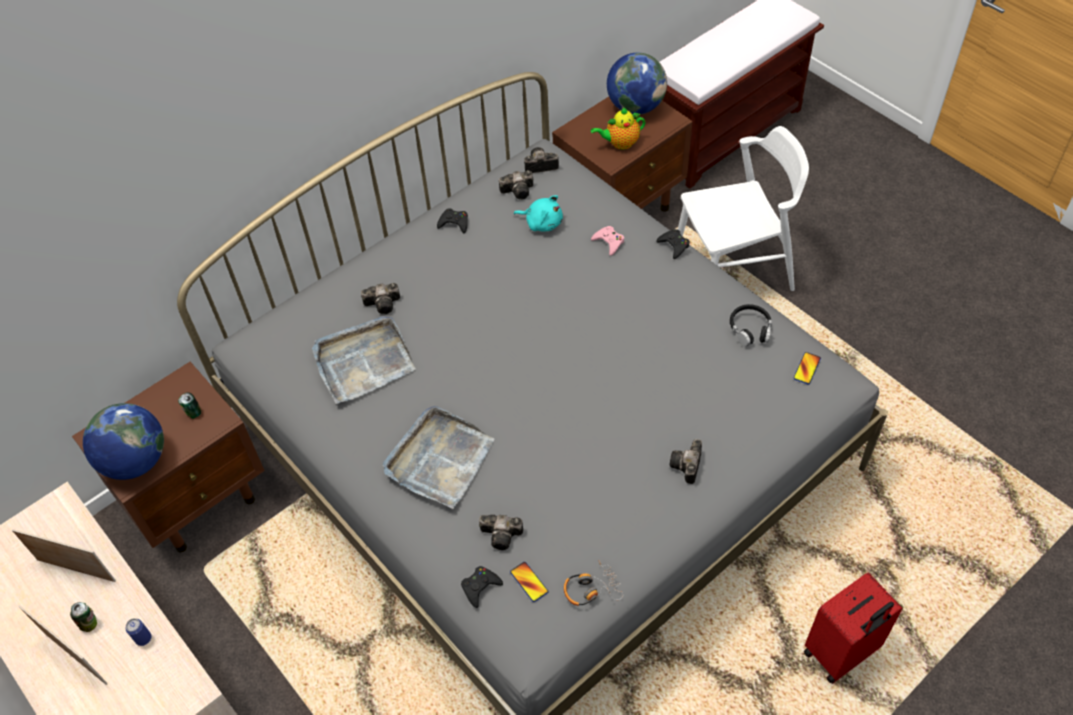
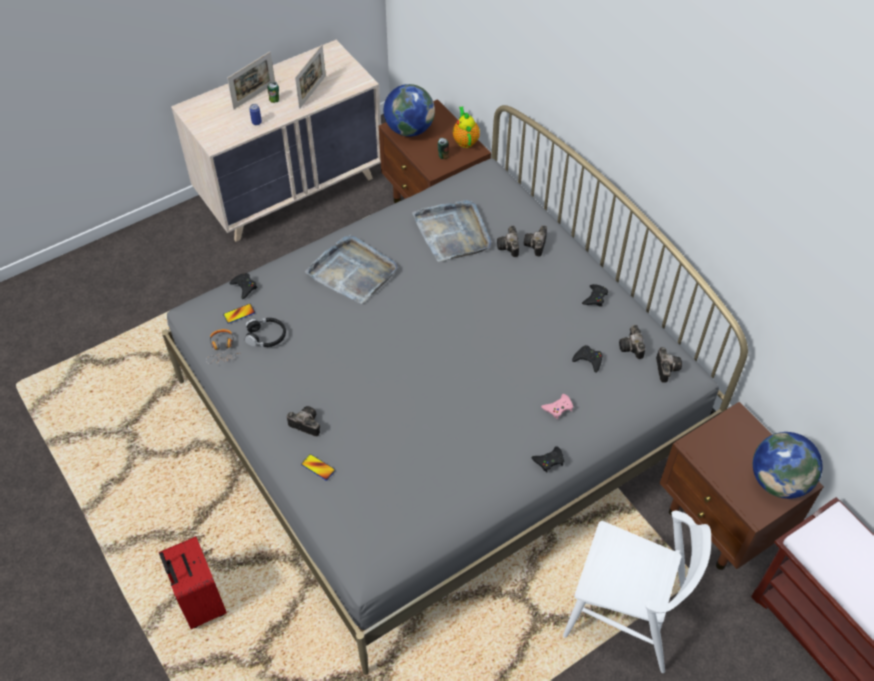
camera: 95 degrees right, 0 degrees up
(503, 535) = (280, 303): camera -> camera (536, 246)
(542, 223) = (588, 360): turquoise plush toy -> black game controller
(620, 143) = (720, 458): teapot -> teapot (465, 140)
(733, 271) = (625, 614): white chair -> white chair turned 60 degrees counterclockwise
(750, 329) = (435, 501): black headphones -> black headphones (266, 336)
(806, 368) = (382, 537): phone -> phone (318, 467)

